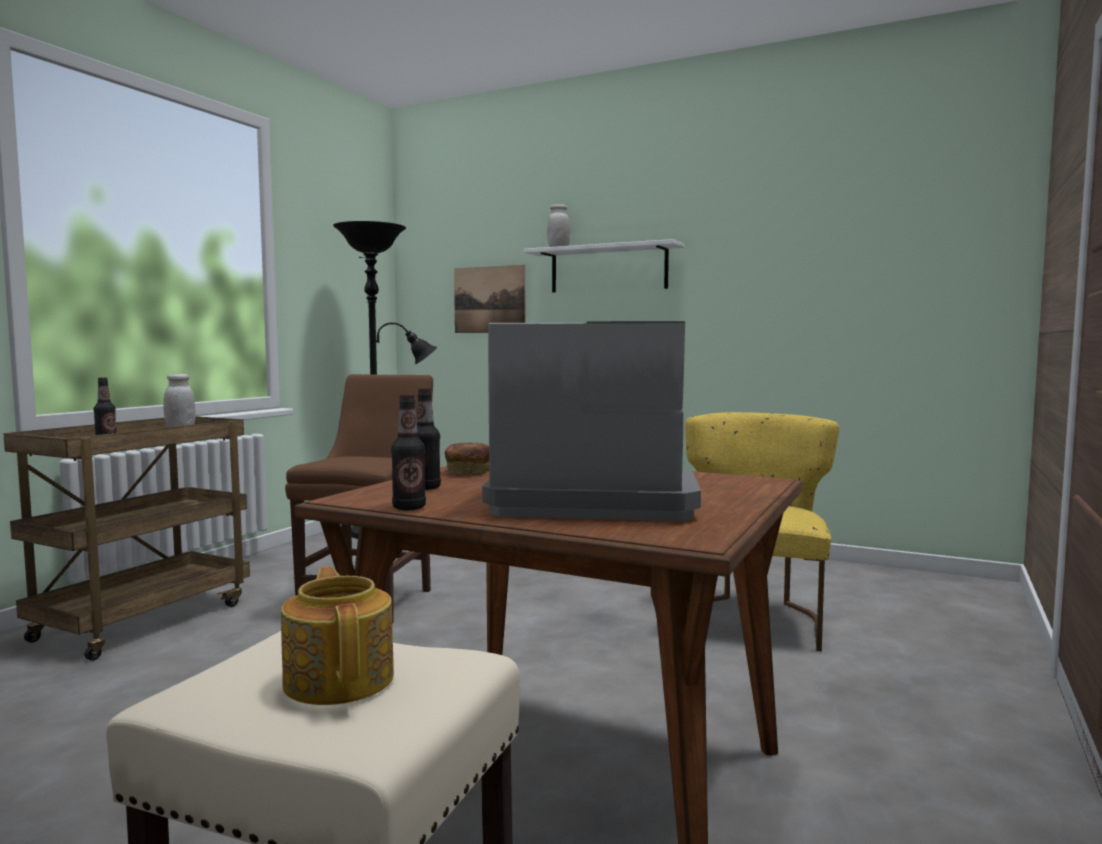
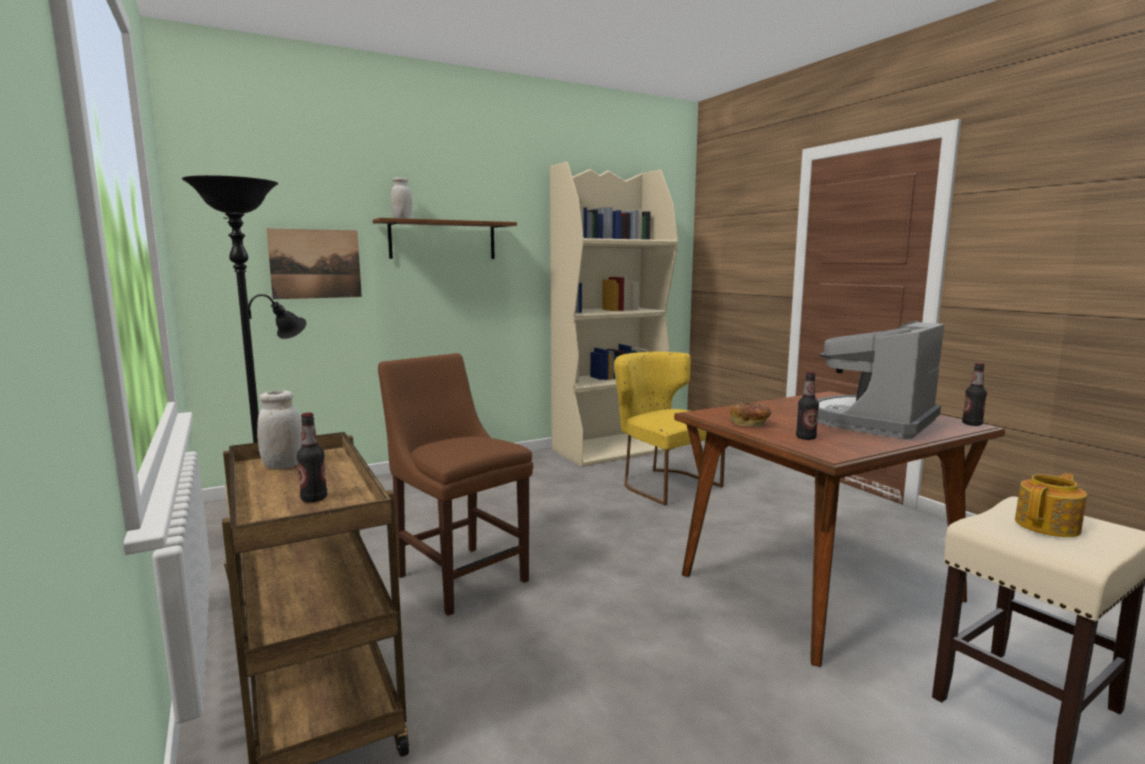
camera: 55 degrees left, 5 degrees up
(340, 679) = (1048, 526): teapot -> teapot turned 135 degrees clockwise
(409, 508) = (873, 448): bottle -> bottle (972, 424)
(608, 269) = (443, 240): white shelf -> brown shelf
(805, 570) = (611, 450): none -> beige bookcase

